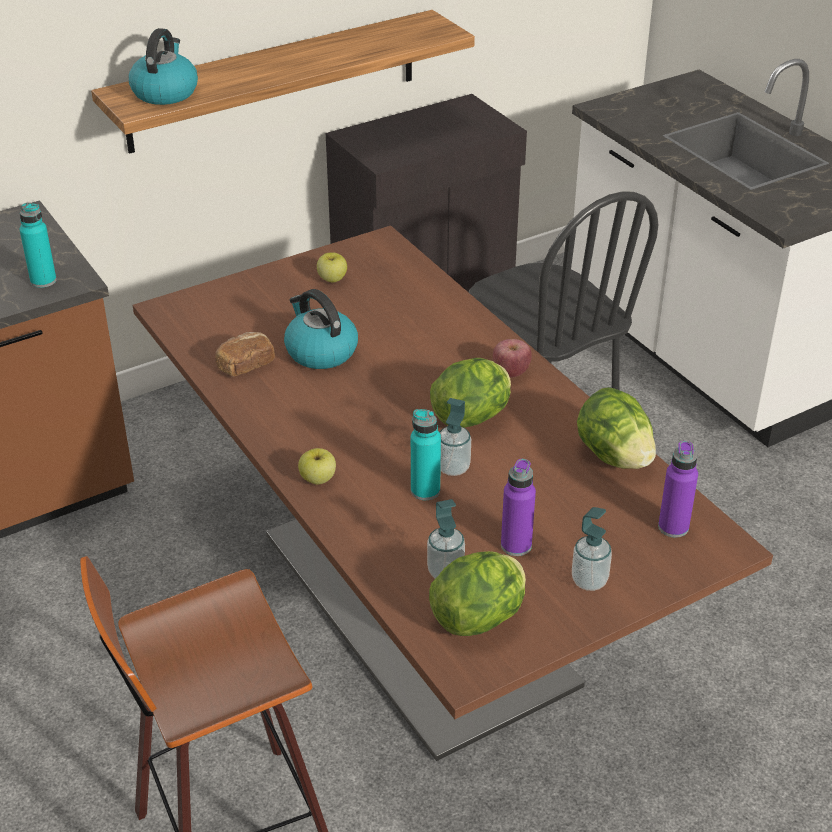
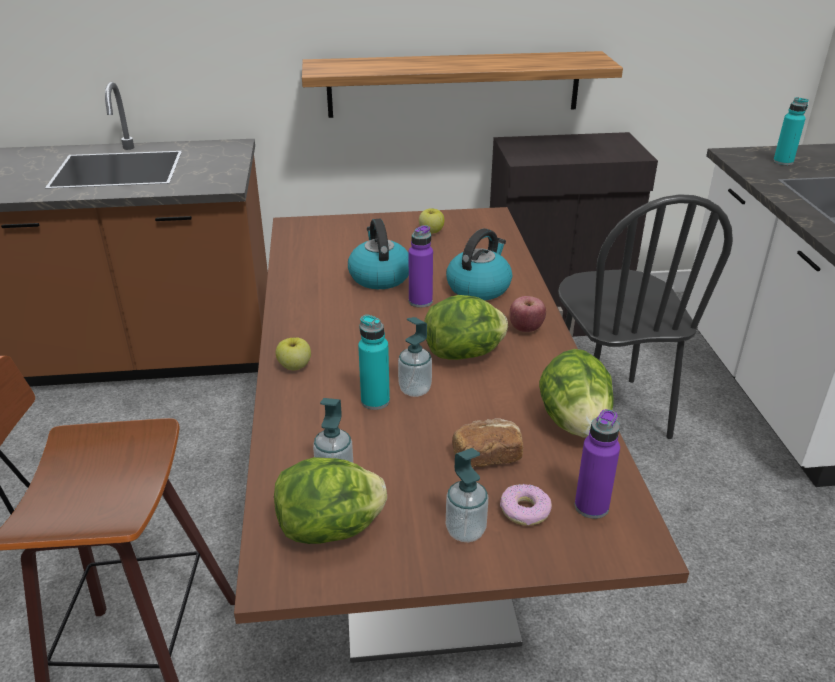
camera: 25 degrees right, 5 degrees down
(43, 281) = (206, 181): turquoise bottle -> turquoise bottle (783, 162)
(165, 92) = (350, 66): kettle -> kettle (479, 287)
(245, 365) = (314, 272): bread -> bread (486, 455)
(516, 545) = (419, 473): purple bottle -> purple bottle (420, 301)
(624, 548) = (525, 511): none -> donut

